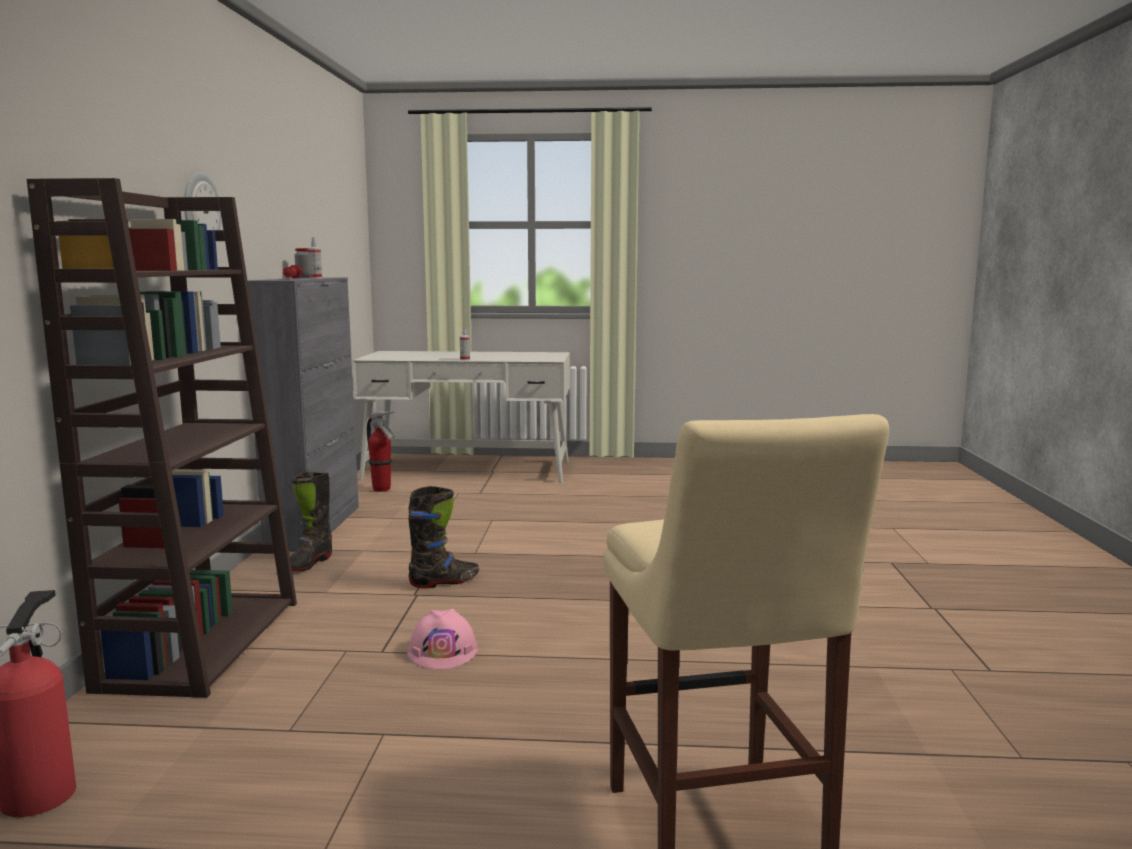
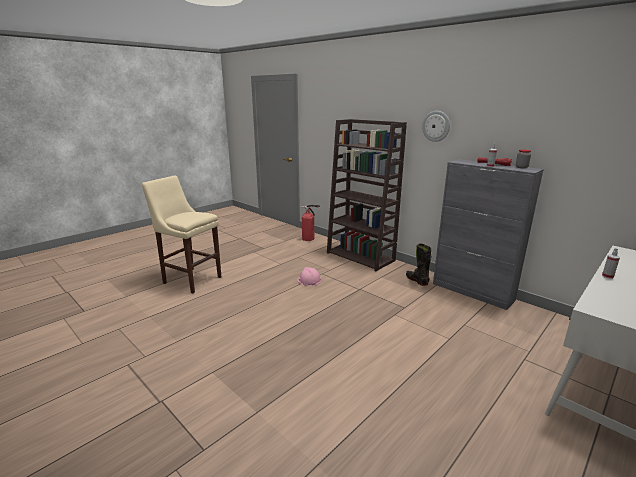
camera: 130 degrees right, 10 degrees up
(382, 489) = (551, 327): fire extinguisher -> none
(444, 582) = (365, 297): black boot -> none

